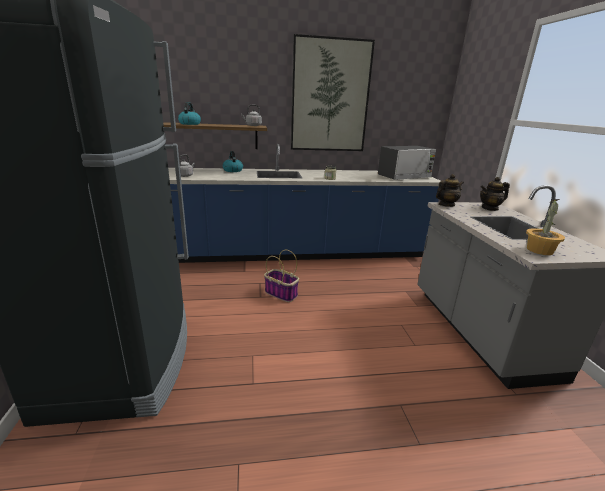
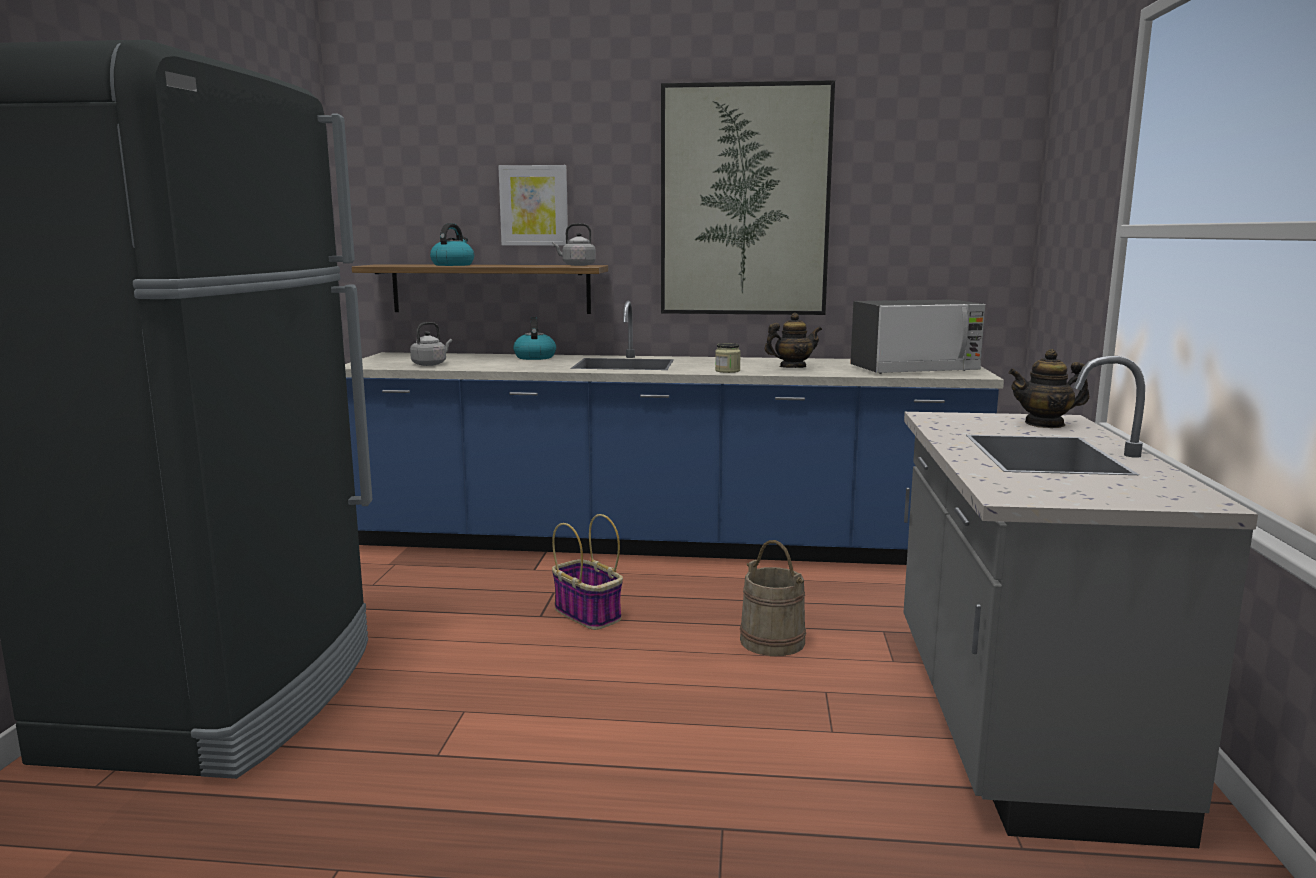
camera: 15 degrees right, 10 degrees down
(229, 94) = (534, 205): none -> picture
(366, 301) = (771, 641): none -> beige bucket
(446, 205) = (940, 416): teapot -> teapot (792, 367)
(540, 250) = (1041, 489): potted plant -> none

